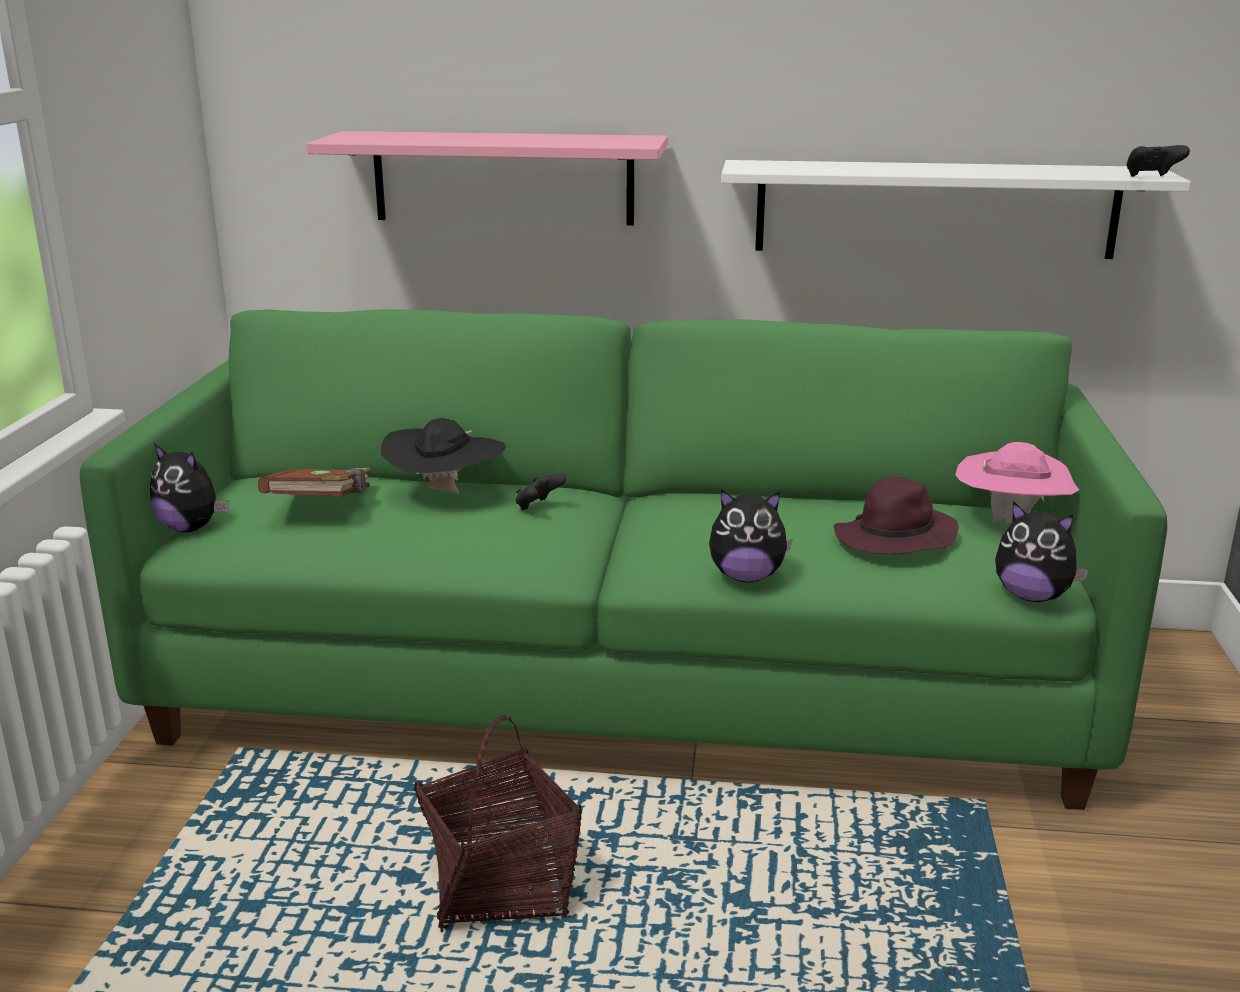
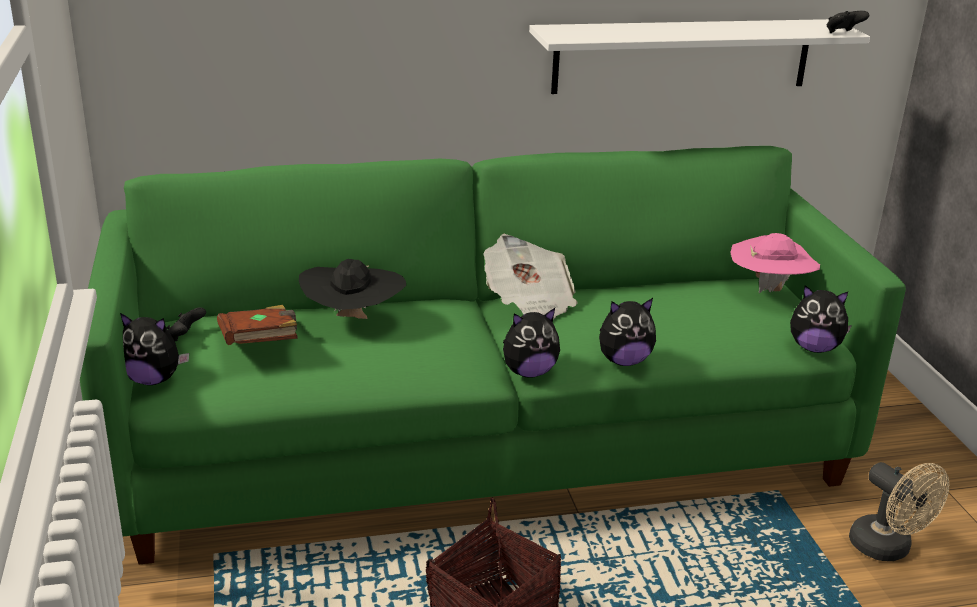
camera: 20 degrees left, 5 degrees up
(503, 178) = (348, 46): pink shelf -> none
(538, 507) = (435, 322): black game controller -> black game controller (185, 337)
(620, 576) = (528, 372): none -> plush toy
(670, 500) = (529, 302): none -> newspaper
(894, 539) = (707, 316): purple hat -> none
(1112, 905) = (887, 549): none -> beige fan

